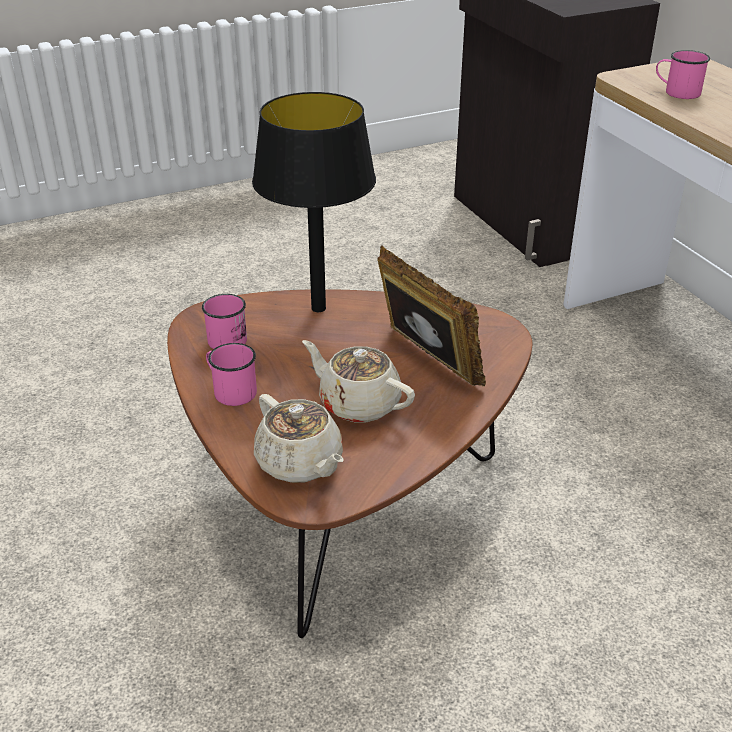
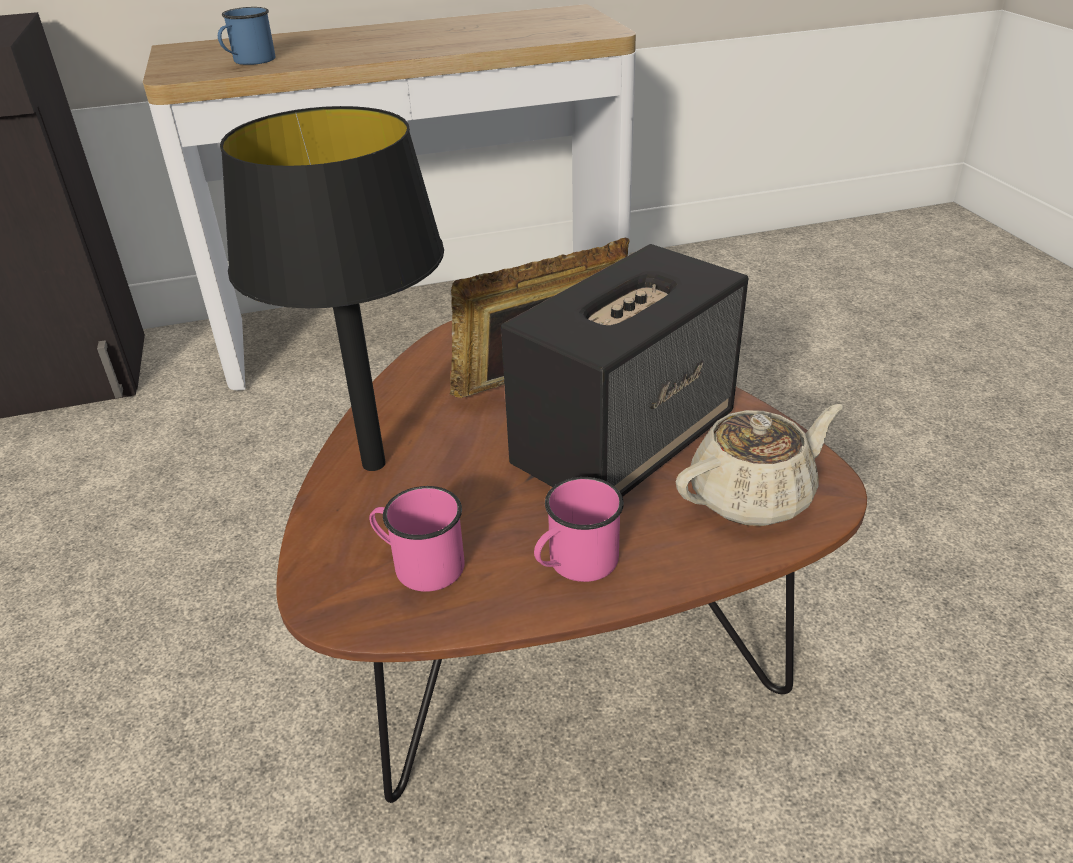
camera: 80 degrees left, 0 degrees up
(358, 403) = (625, 441): beige teapot -> speaker
(676, 92) = (249, 61): pink mug -> blue mug

